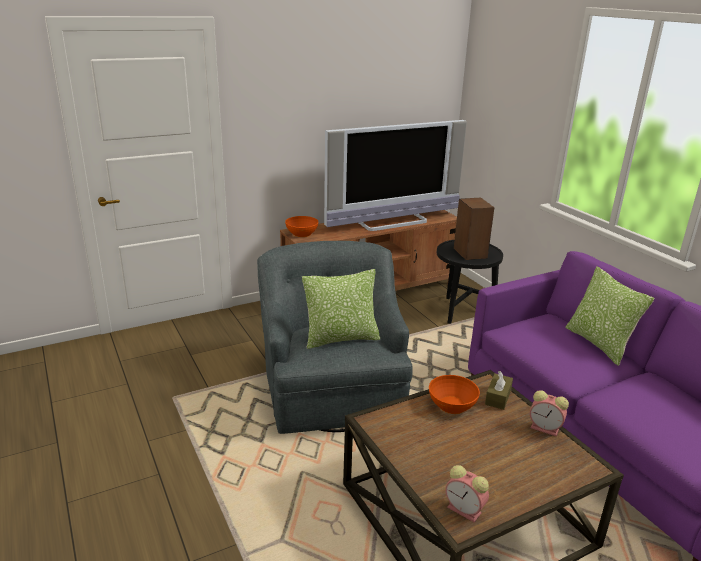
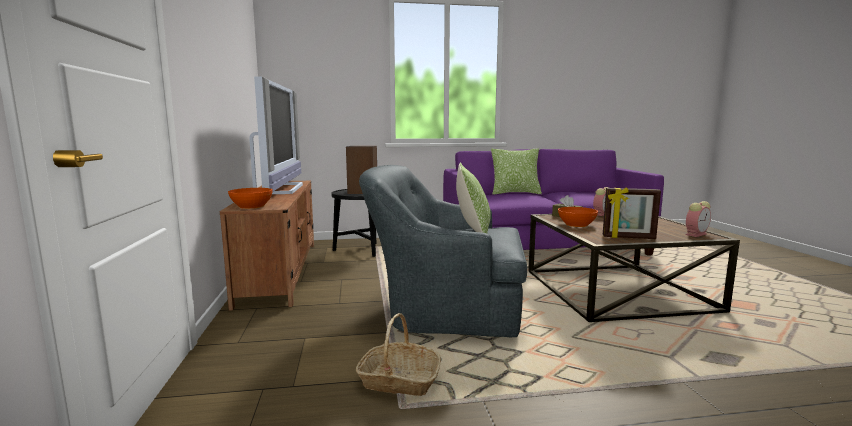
camera: 70 degrees left, 15 degrees down
(204, 390) = (399, 381): none -> basket
(398, 442) = (628, 238): none -> picture frame

